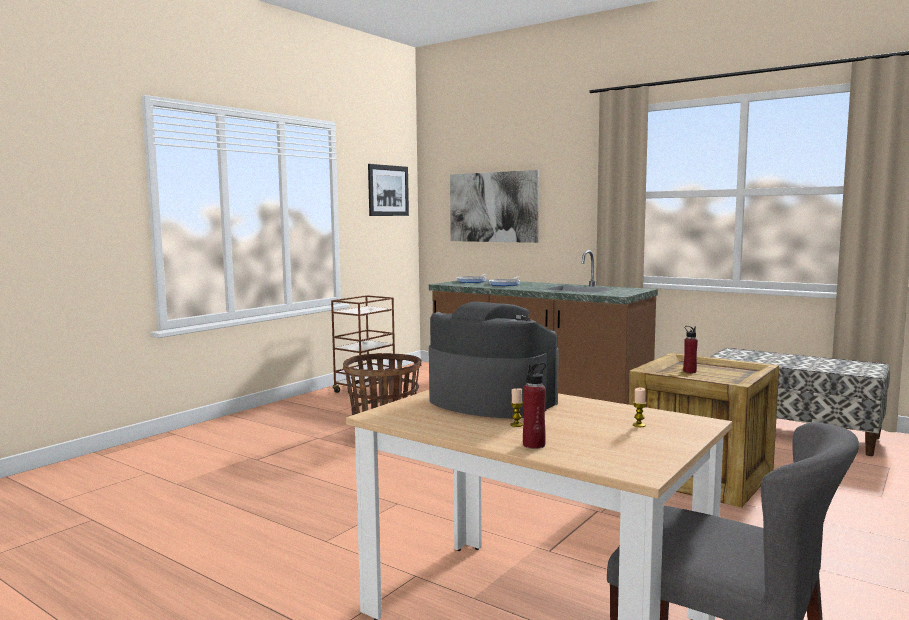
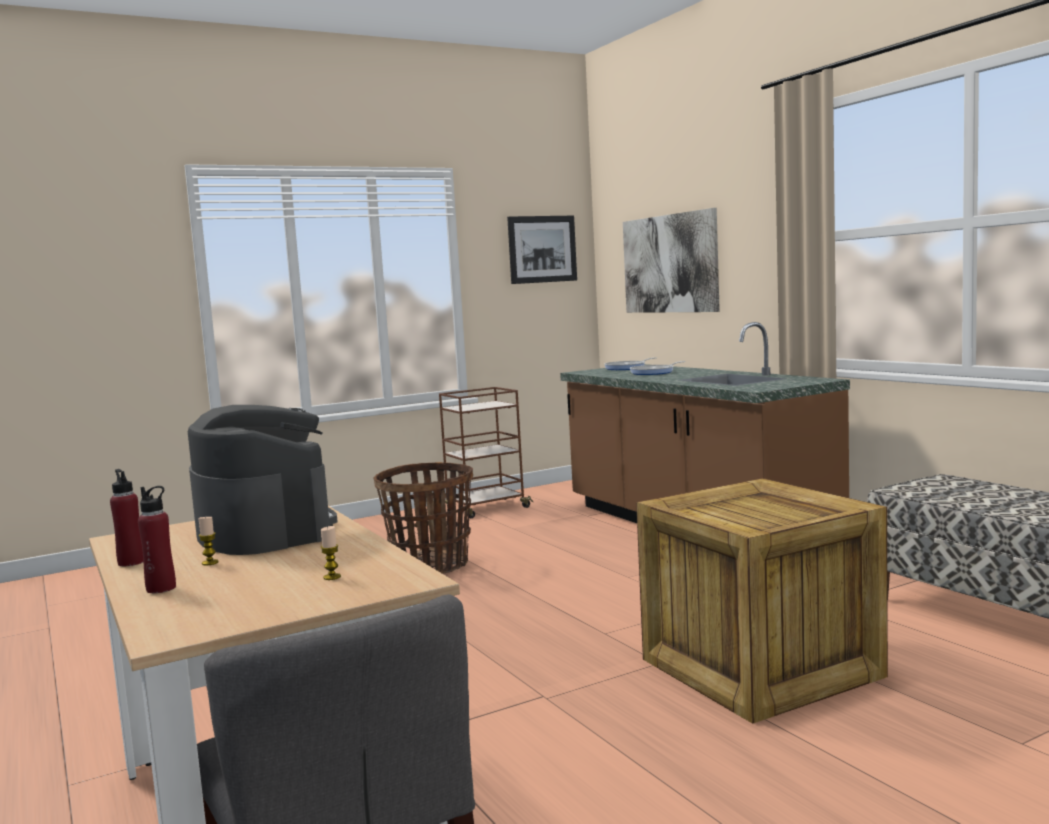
camera: 25 degrees right, 0 degrees up
(689, 371) = (737, 508): red bottle -> red bottle (131, 562)

